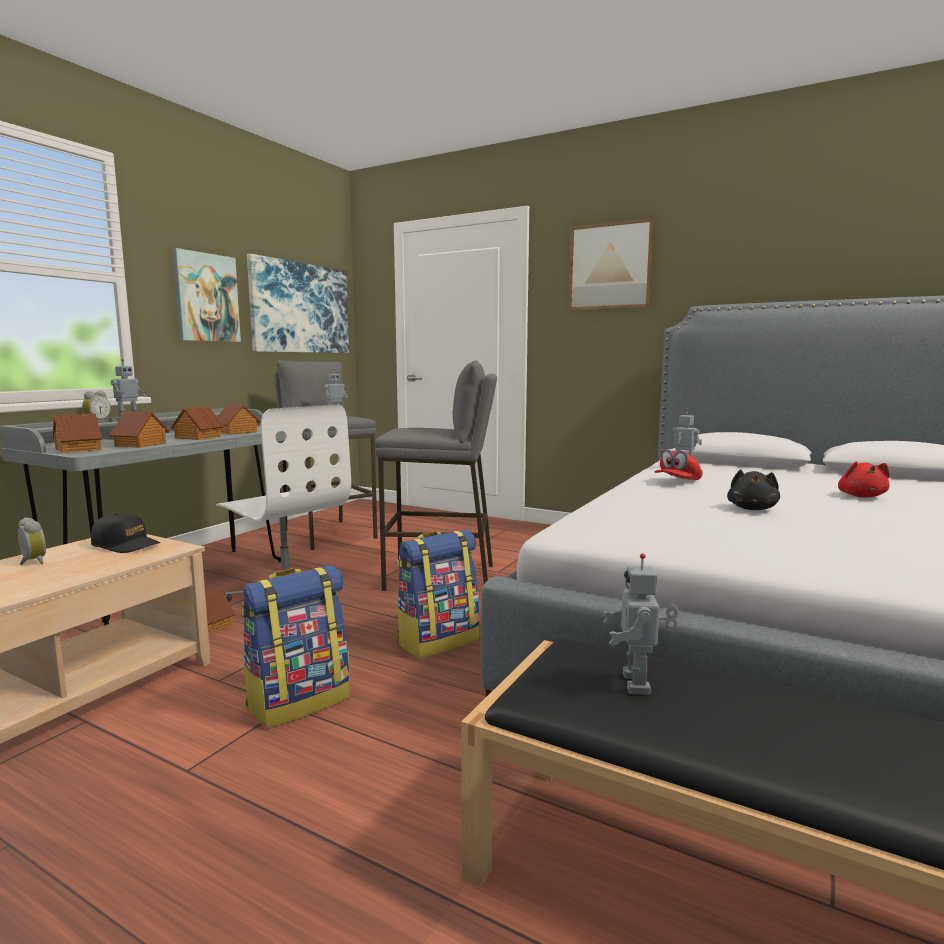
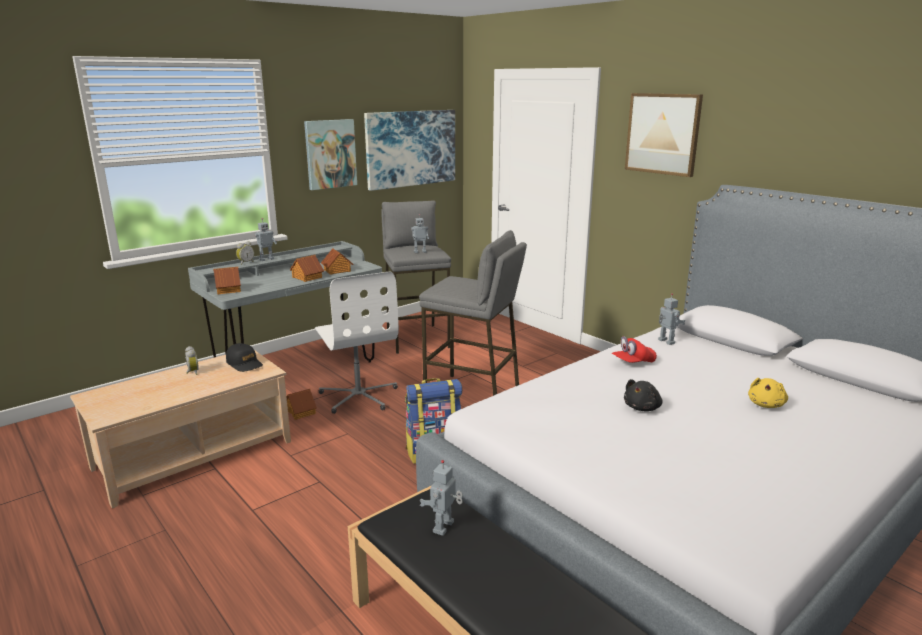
camera: 20 degrees right, 10 degrees up
(141, 444) = (267, 286): toy house -> none
(299, 701) = (327, 479): backpack -> none
(861, 496) = (766, 404): red plush toy -> yellow plush toy

